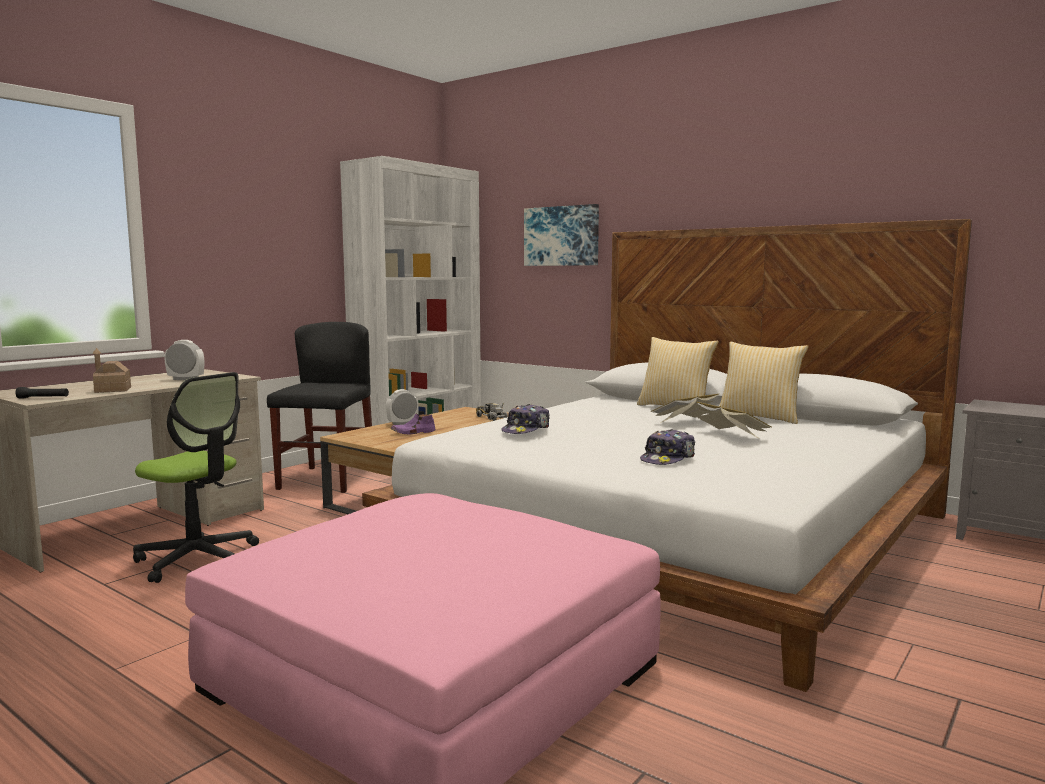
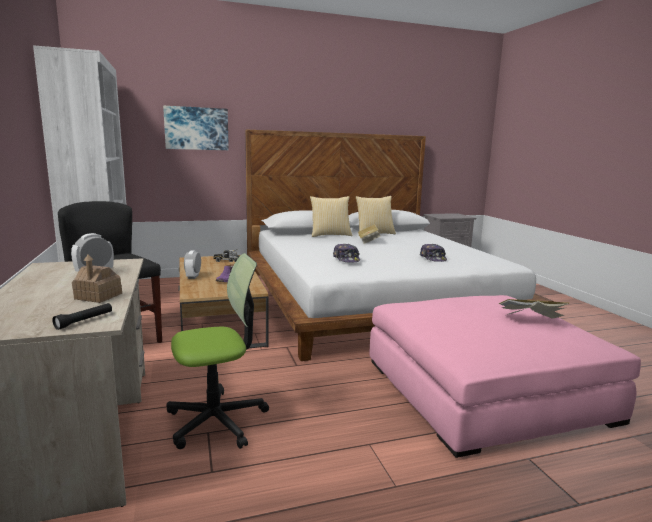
camera: 55 degrees left, 5 degrees up
(730, 435) = (405, 243): book -> book (531, 320)

